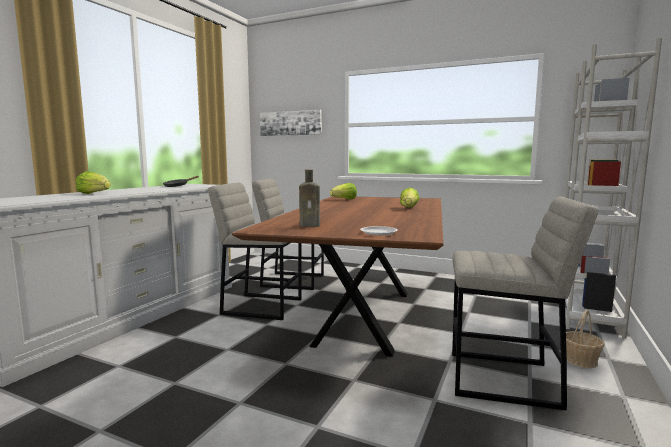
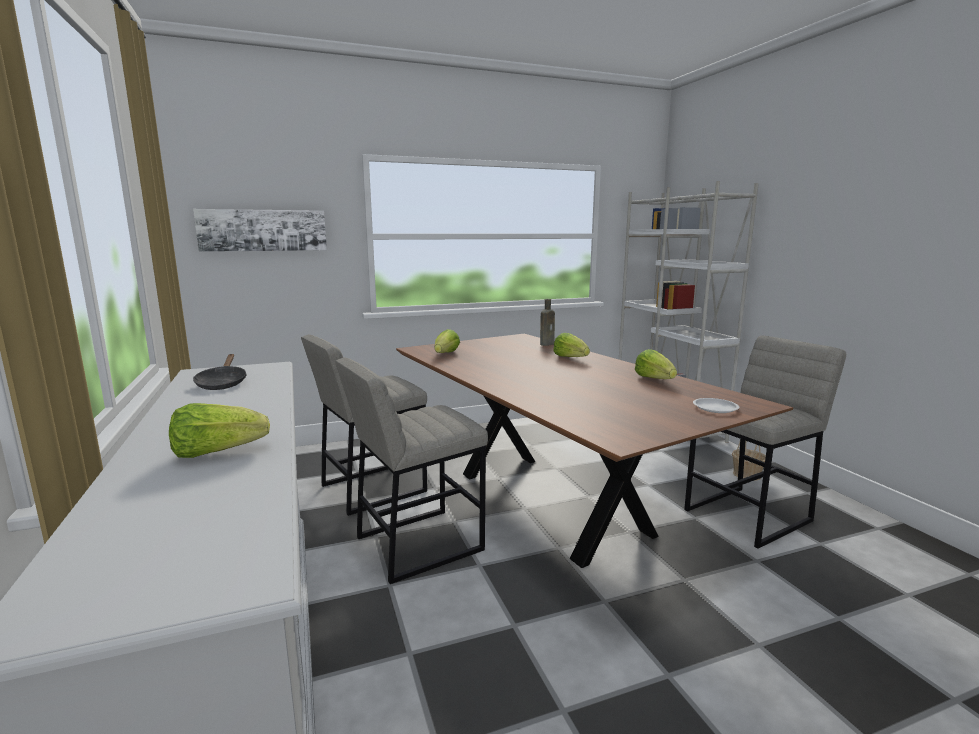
camera: 45 degrees left, 5 degrees up
(311, 225) = (627, 415): brown bottle -> brown bottle (547, 344)
(412, 220) = (654, 379): none -> lettuce

